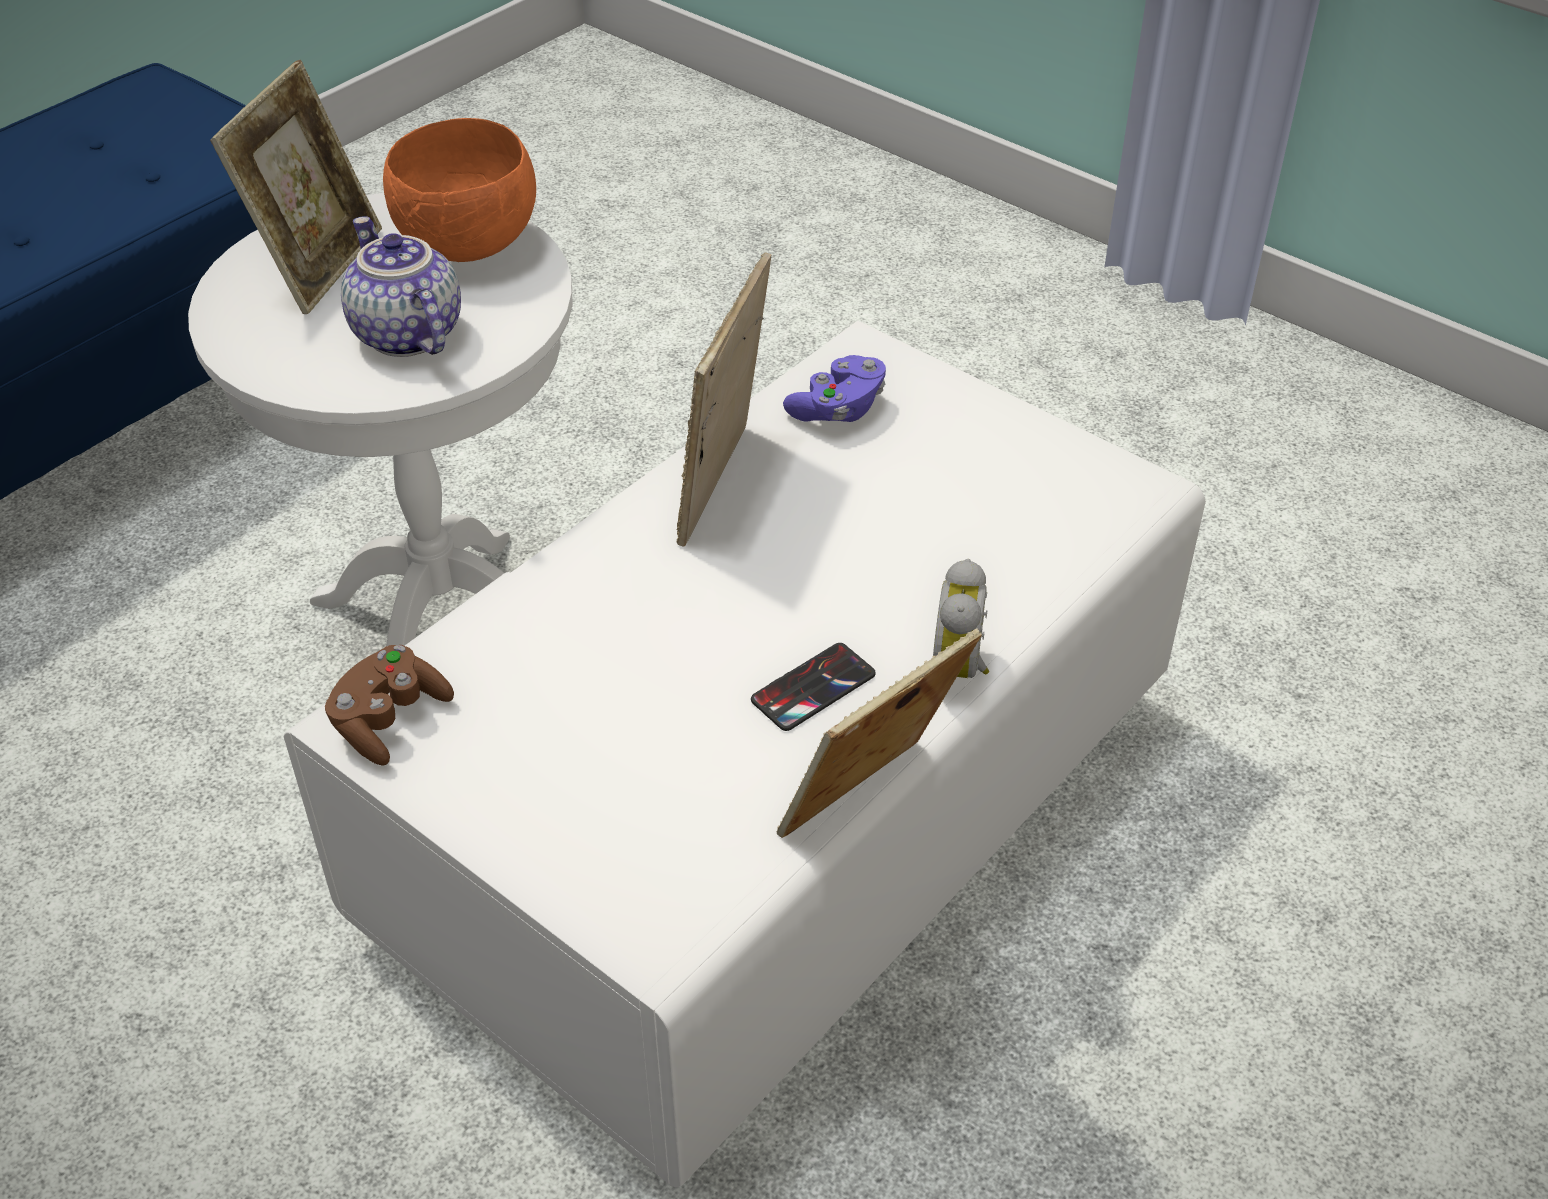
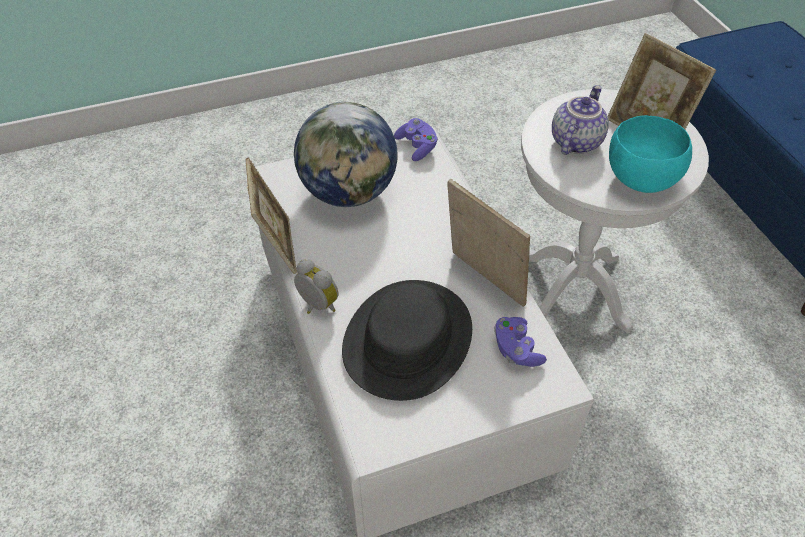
camera: 120 degrees right, 5 degrees up
(389, 720) = (417, 147): brown game controller -> purple game controller
(404, 334) = (575, 141): teapot -> teapot turned 60 degrees counterclockwise
(471, 246) = (639, 180): orange bowl -> turquoise bowl
(623, 769) = (349, 192): none -> globe
(813, 687) = (345, 257): phone -> none
(926, 526) = (408, 340): none -> black hat

